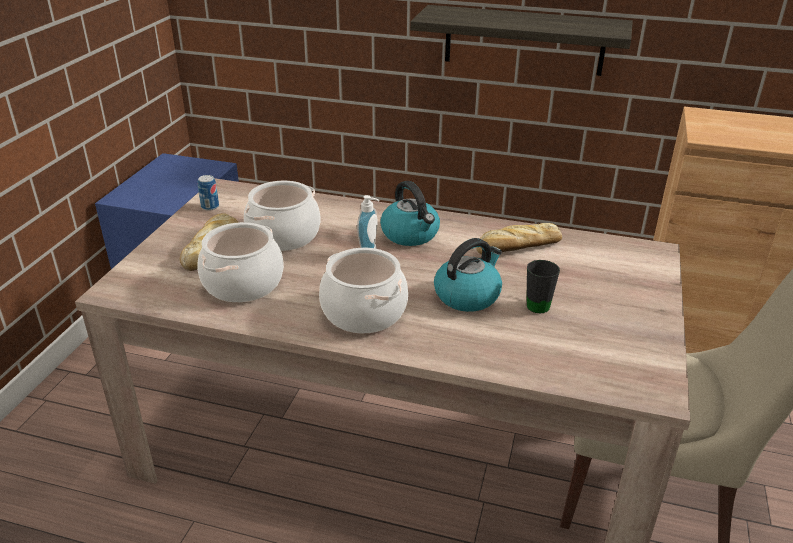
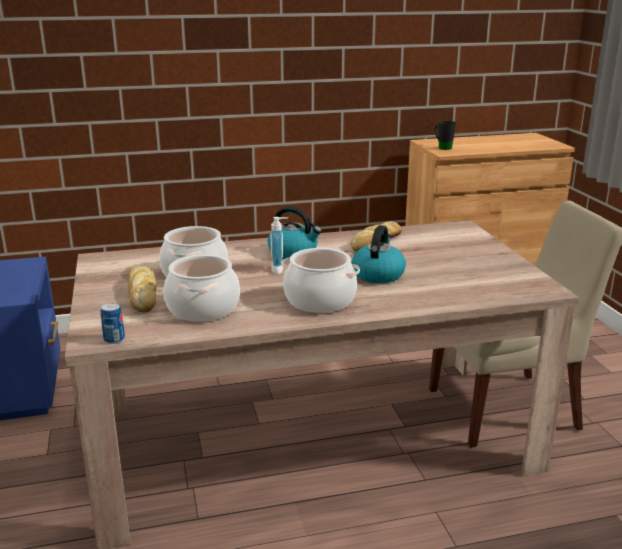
camera: 30 degrees left, 10 degrees down
(210, 207) = (102, 271): can -> can (114, 339)
(524, 40) = (287, 107): shelf -> none
(536, 302) = (426, 267): black mug -> black mug (442, 147)

